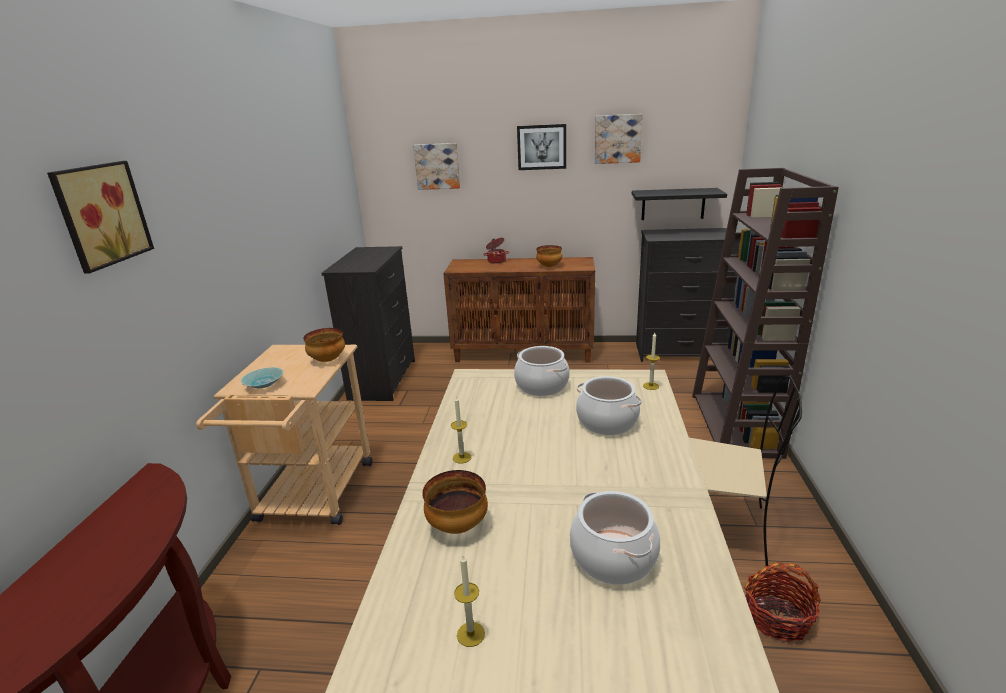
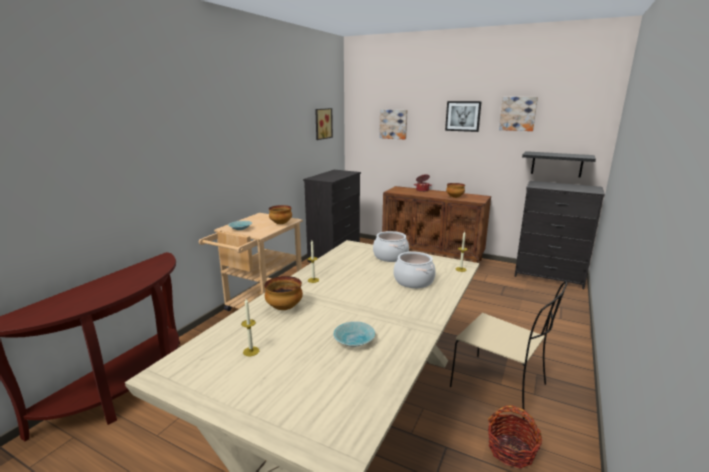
camera: 20 degrees right, 5 degrees down
(100, 215) = (168, 120): picture -> picture (322, 123)
(614, 557) = (355, 341): cooking pot -> turquoise bowl
(736, 425) = (562, 330): brown bookcase -> none

